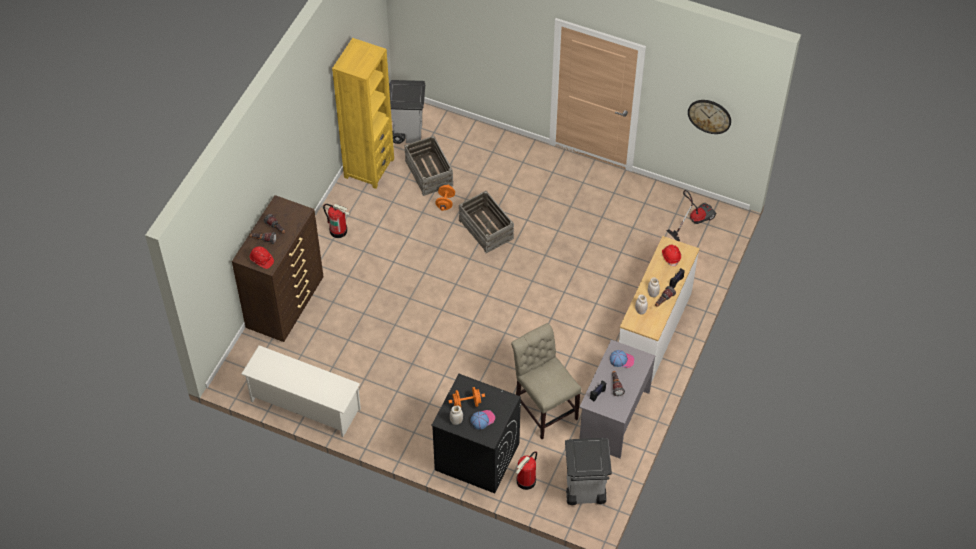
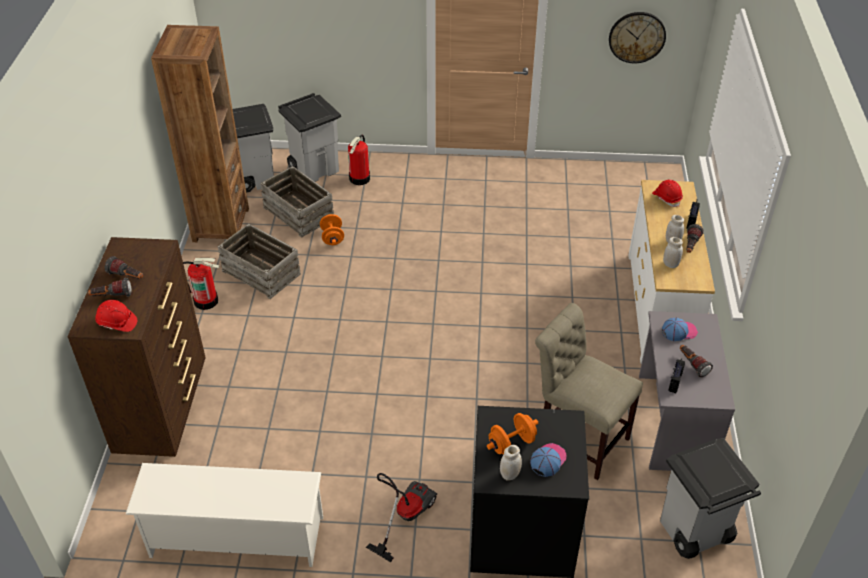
camera: 20 degrees left, 10 degrees down
(369, 168) = (220, 225): yellow bookcase -> brown bookcase
(456, 135) = (315, 169): none -> grey trash can
(486, 229) = (396, 252): crate -> crate (262, 272)
(526, 481) = (608, 545): fire extinguisher -> fire extinguisher (360, 178)
(694, 220) = (631, 186): vacuum cleaner -> vacuum cleaner (404, 515)

